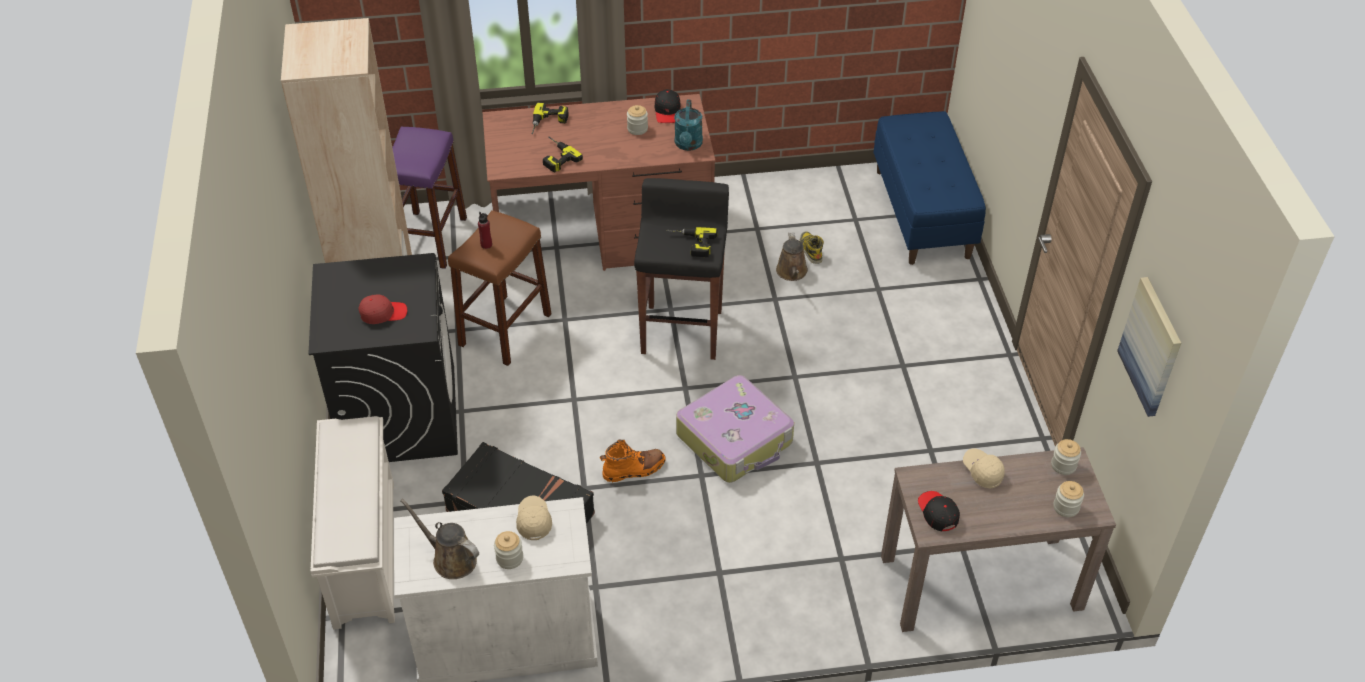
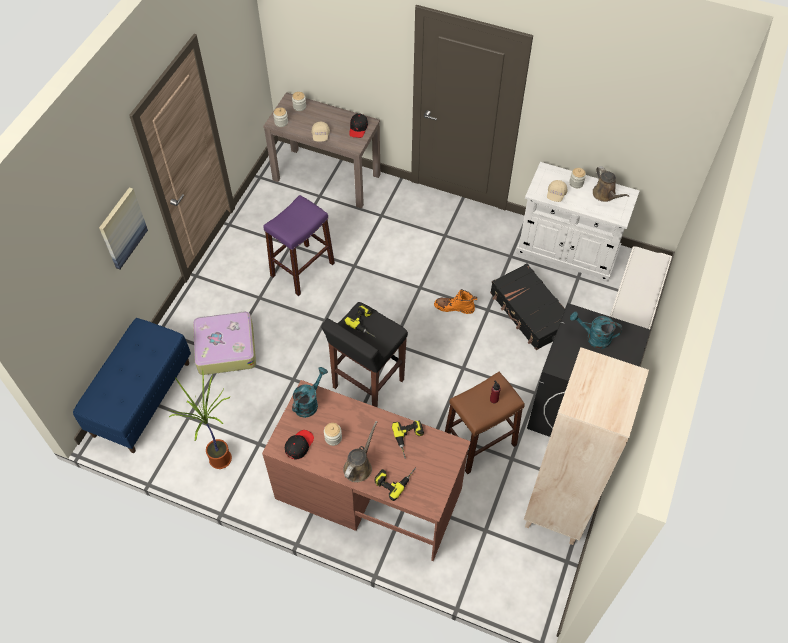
camera: 150 degrees left, 10 degrees up
(383, 313) = (594, 338): red cap -> turquoise watering can
(429, 239) = (496, 559): purple stool -> purple stool (302, 269)
(735, 439) = (387, 298): suitcase -> suitcase (225, 348)
(783, 199) = (220, 461): none -> potted plant
(792, 272) = (266, 394): brown watering can -> brown watering can (359, 466)
(810, 249) = (239, 406): boot -> none
(1151, 346) = (234, 60): picture -> picture (122, 228)

